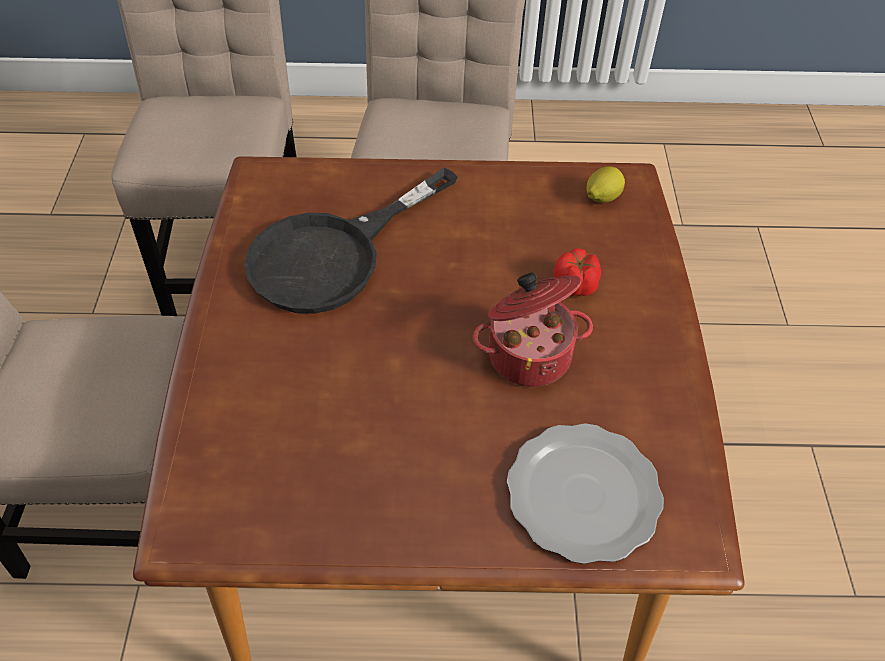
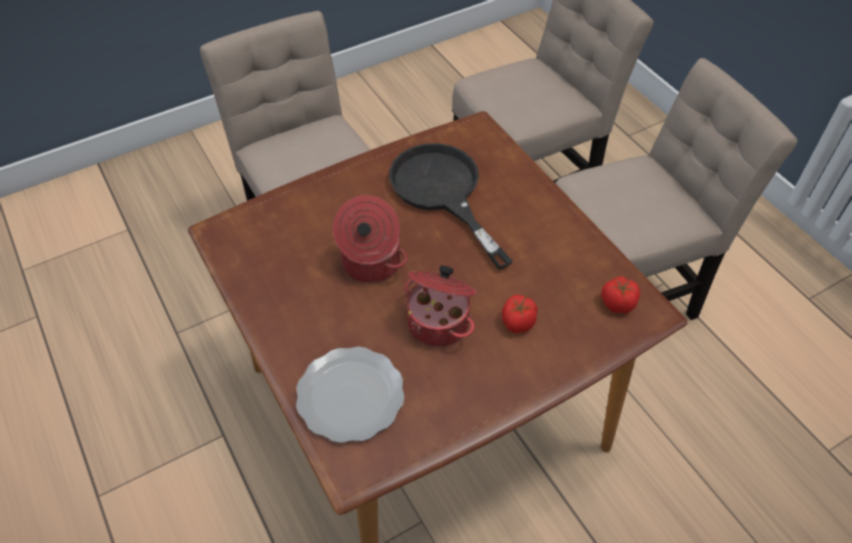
camera: 60 degrees right, 0 degrees up
(333, 255) = (442, 192): black frying pan -> black frying pan turned 45 degrees clockwise
(389, 378) = (370, 264): none -> cooking pot
(601, 198) = (617, 303): lemon -> tomato

